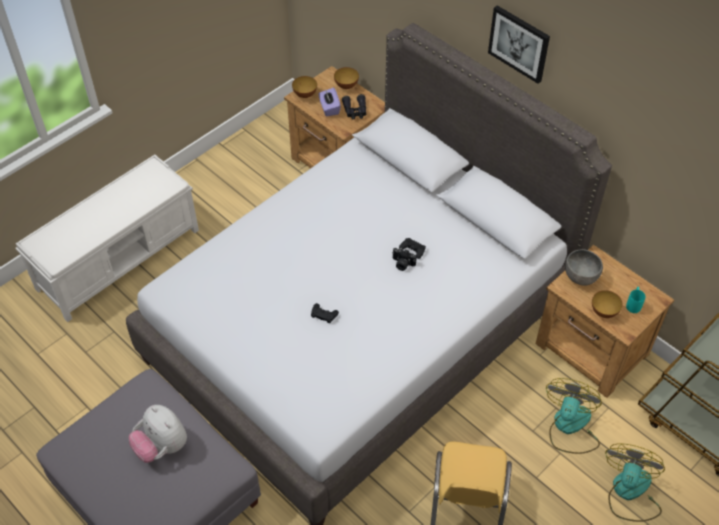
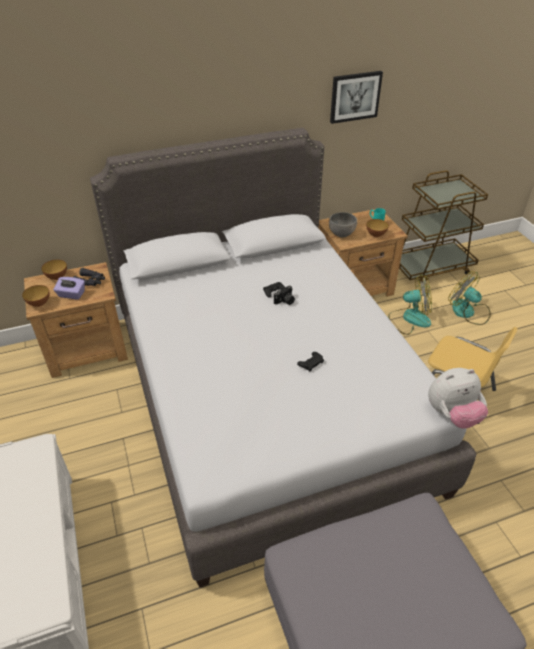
camera: 65 degrees left, 10 degrees down
(162, 446) = (381, 564): plush toy -> plush toy (452, 415)
(519, 43) = (216, 99): picture -> picture (355, 96)
(570, 427) = (409, 319): fan -> fan turned 135 degrees clockwise

